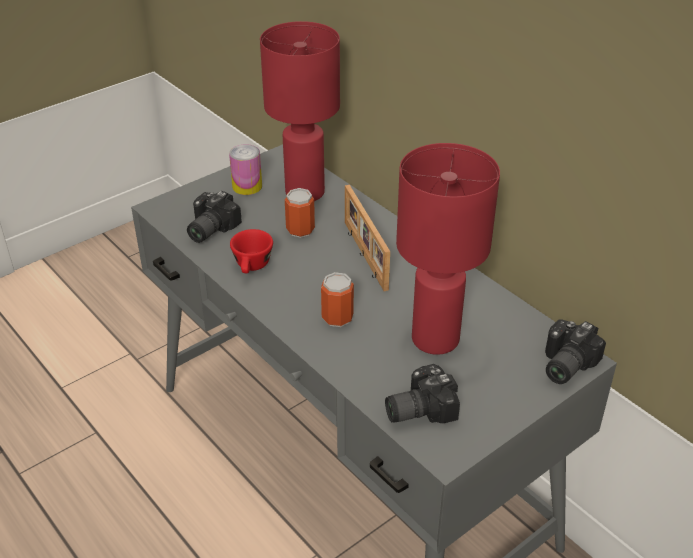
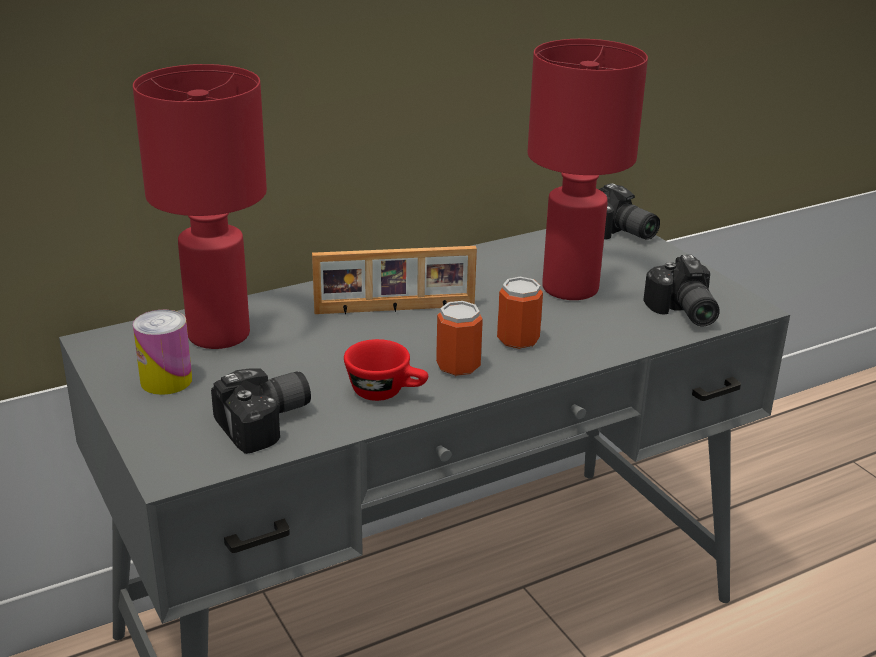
camera: 80 degrees left, 10 degrees down
(208, 229) = (268, 424): camera -> camera turned 75 degrees counterclockwise
(300, 230) = (313, 347): can -> can (458, 367)

